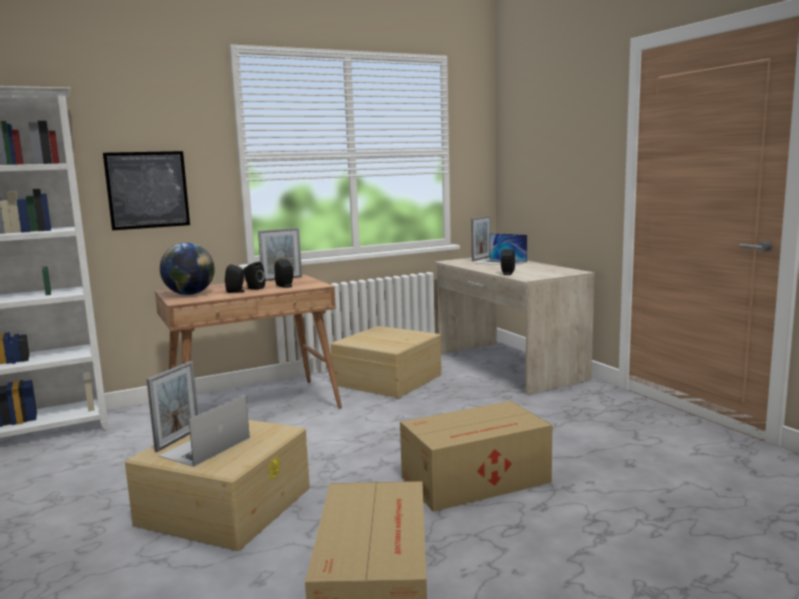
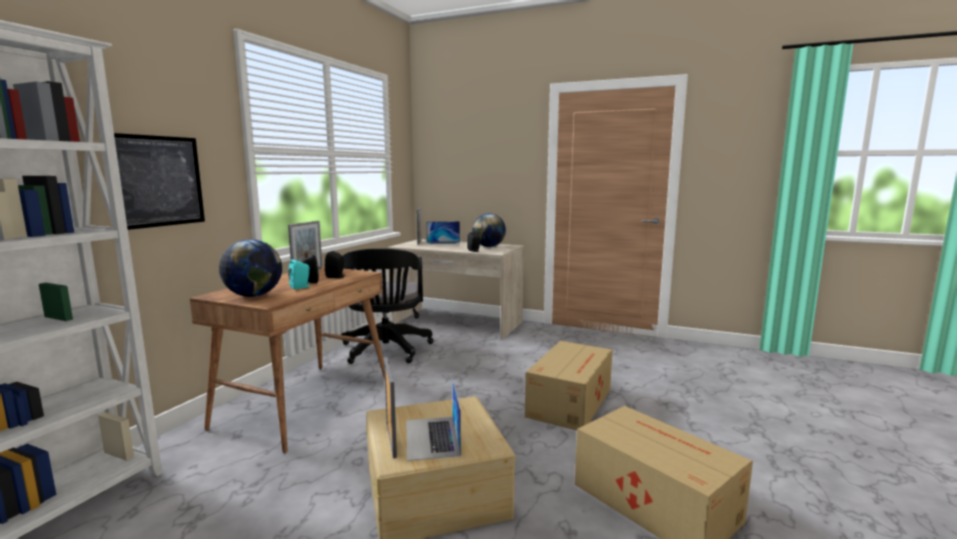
camera: 40 degrees left, 0 degrees up
(237, 291) = (301, 287): black speaker -> turquoise speaker
(387, 379) = (385, 351): beige storage box -> black office chair
(543, 270) = (489, 246): none -> globe

